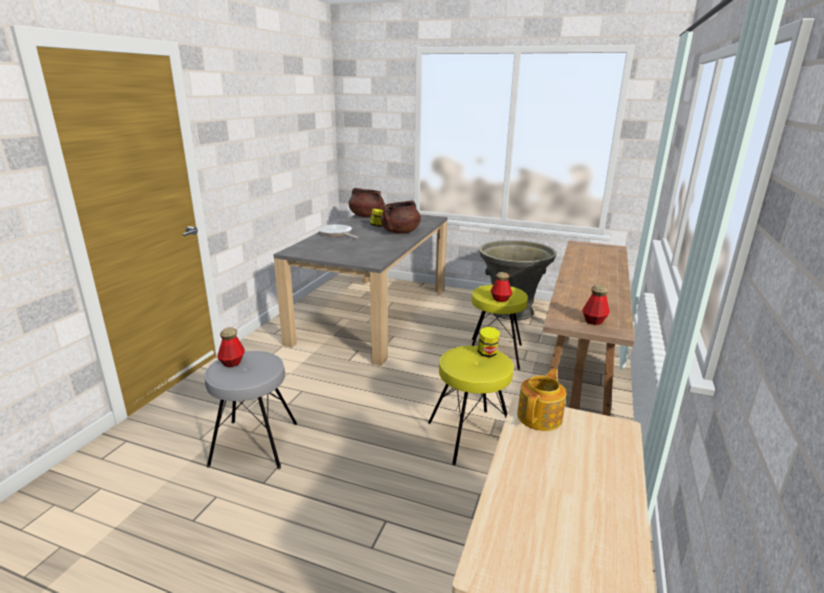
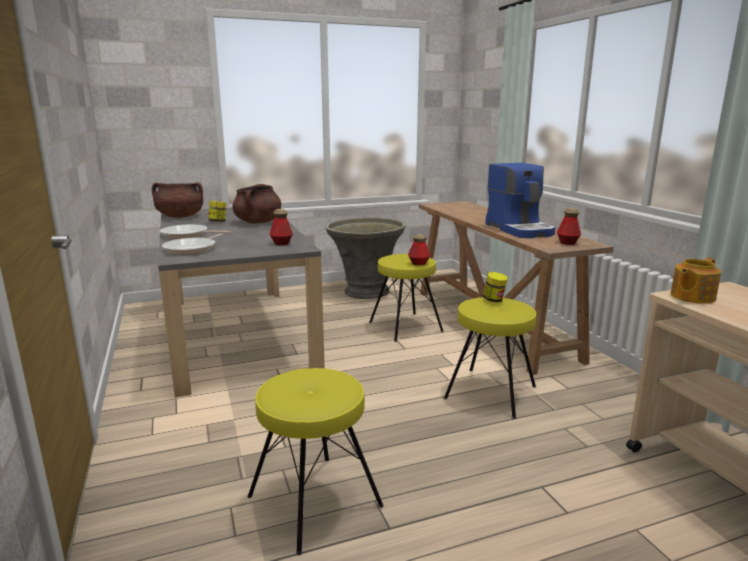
camera: 40 degrees left, 5 degrees down
(232, 362) = (287, 391): bottle -> bottle (281, 243)
(254, 443) = (313, 501): grey stool -> yellow stool
(314, 246) = (192, 249): none -> frying pan
(540, 417) = (691, 297): teapot -> teapot turned 120 degrees counterclockwise
(587, 293) = (520, 229): none -> coffee machine

